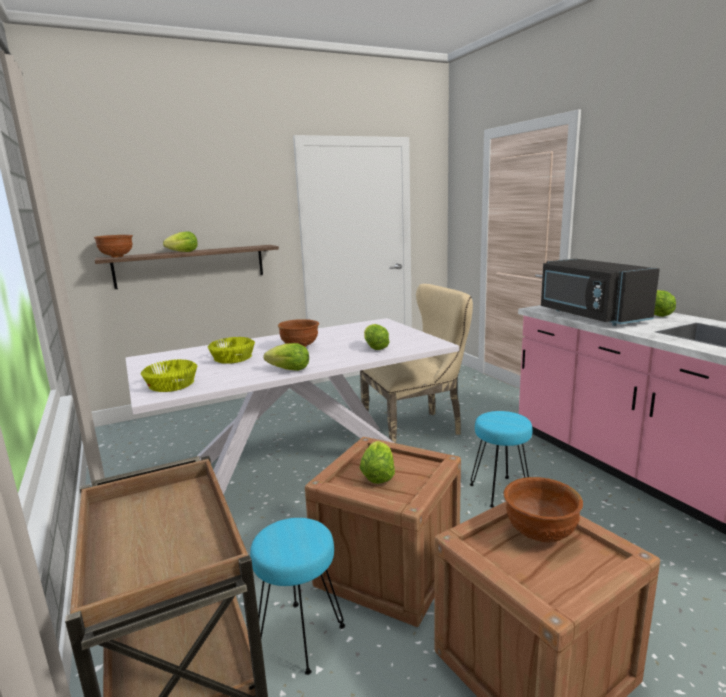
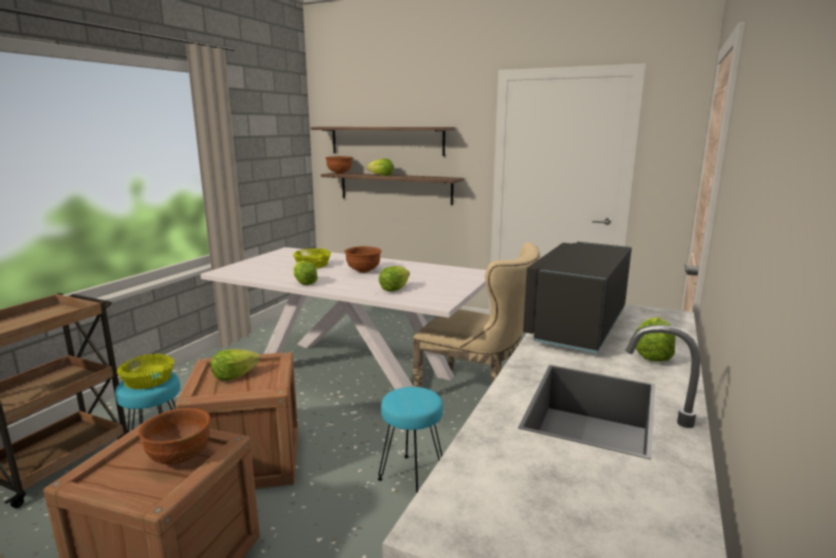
camera: 50 degrees right, 0 degrees up
(170, 385) = (243, 269): yellow bowl -> yellow bowl (147, 380)
(172, 211) = (386, 140): none -> shelf

